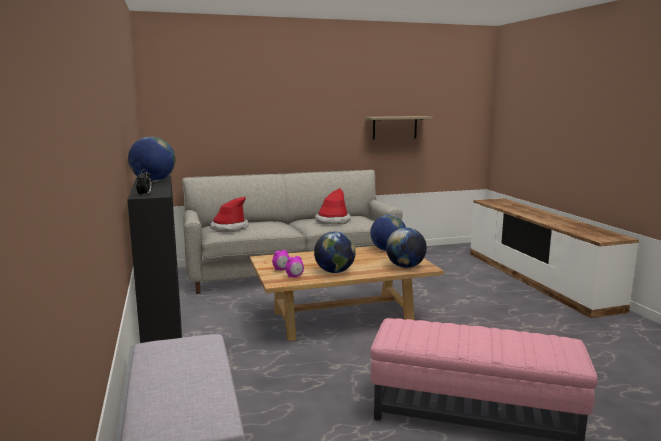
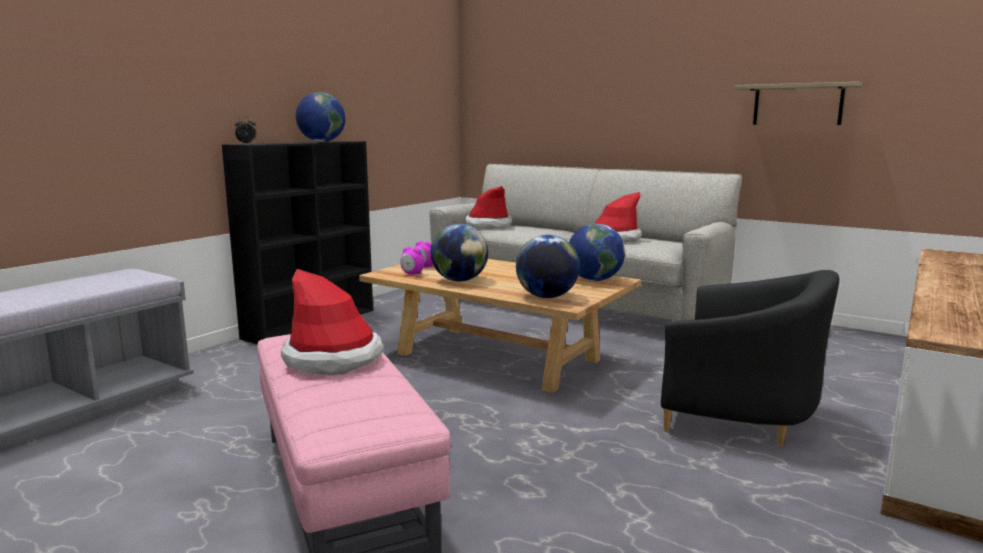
camera: 50 degrees right, 0 degrees up
(465, 334) = (333, 359): none -> hat
(488, 302) = (737, 415): none -> black armchair

